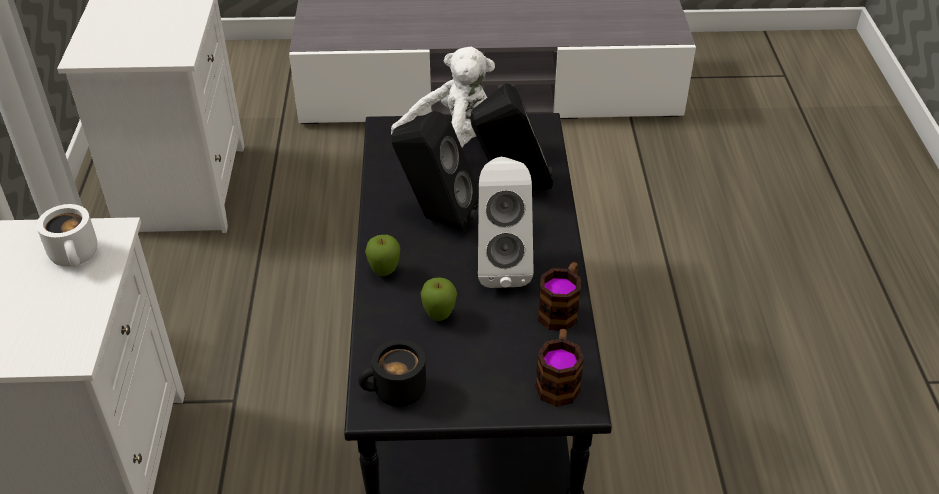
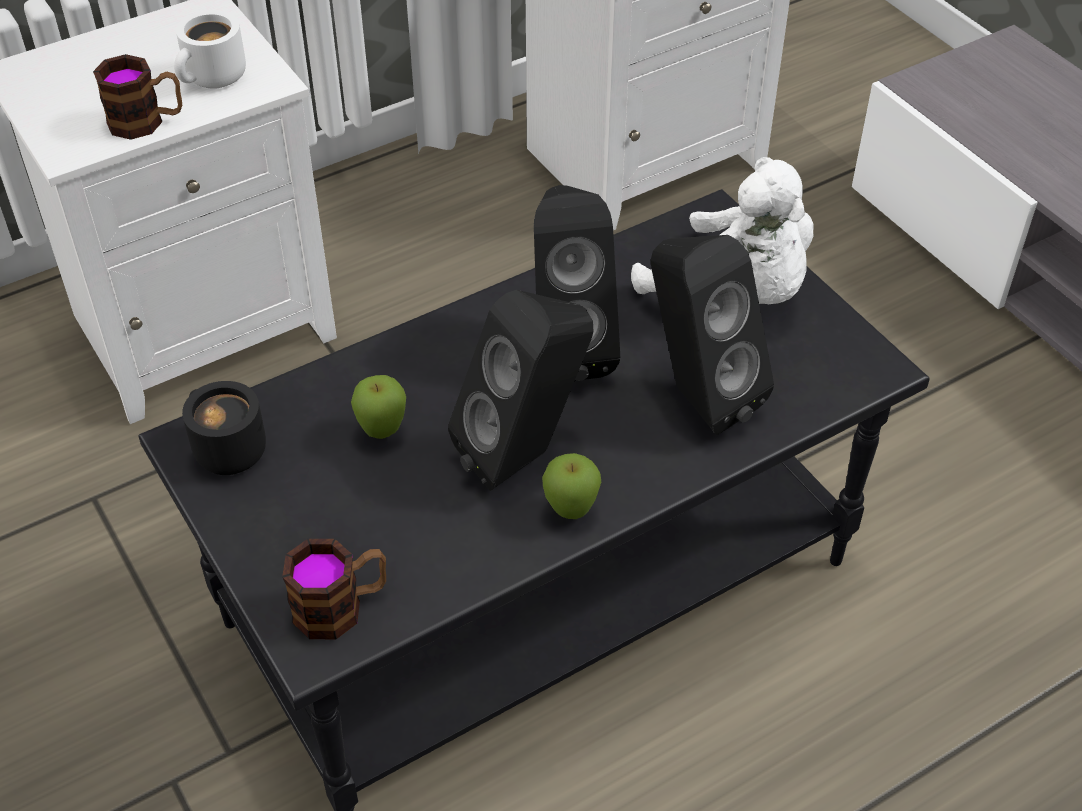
camera: 60 degrees right, 5 degrees up
(384, 273) = (426, 345): apple -> apple (571, 512)
(502, 265) = (525, 454): white speaker -> black speaker
(561, 309) = (483, 555): mug -> mug (147, 122)

